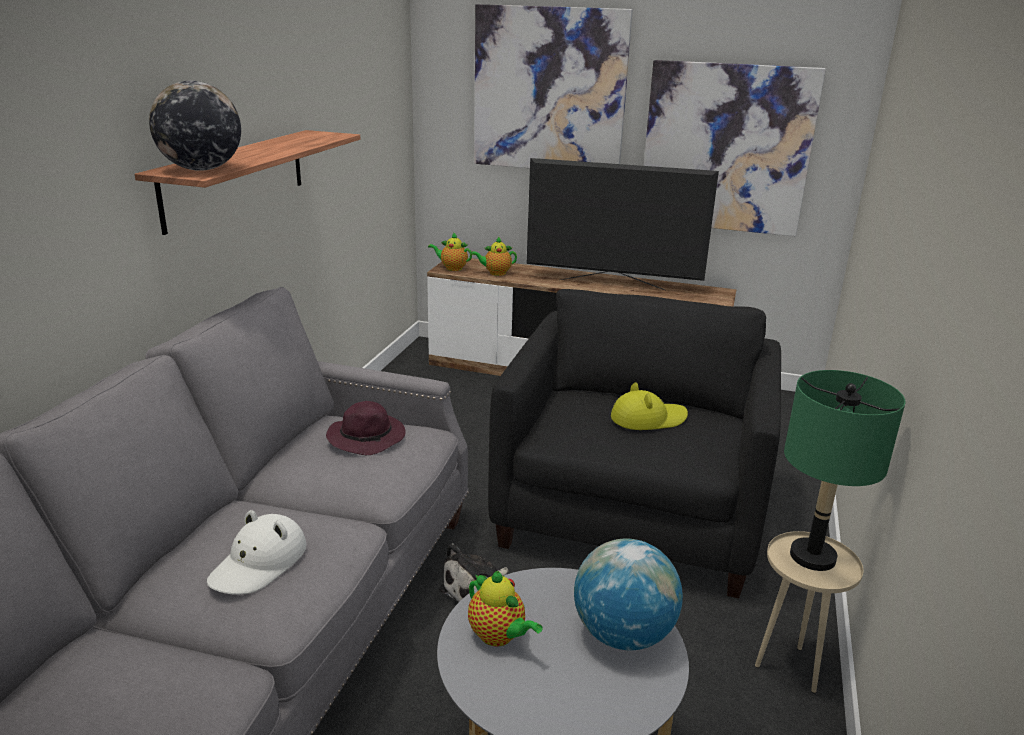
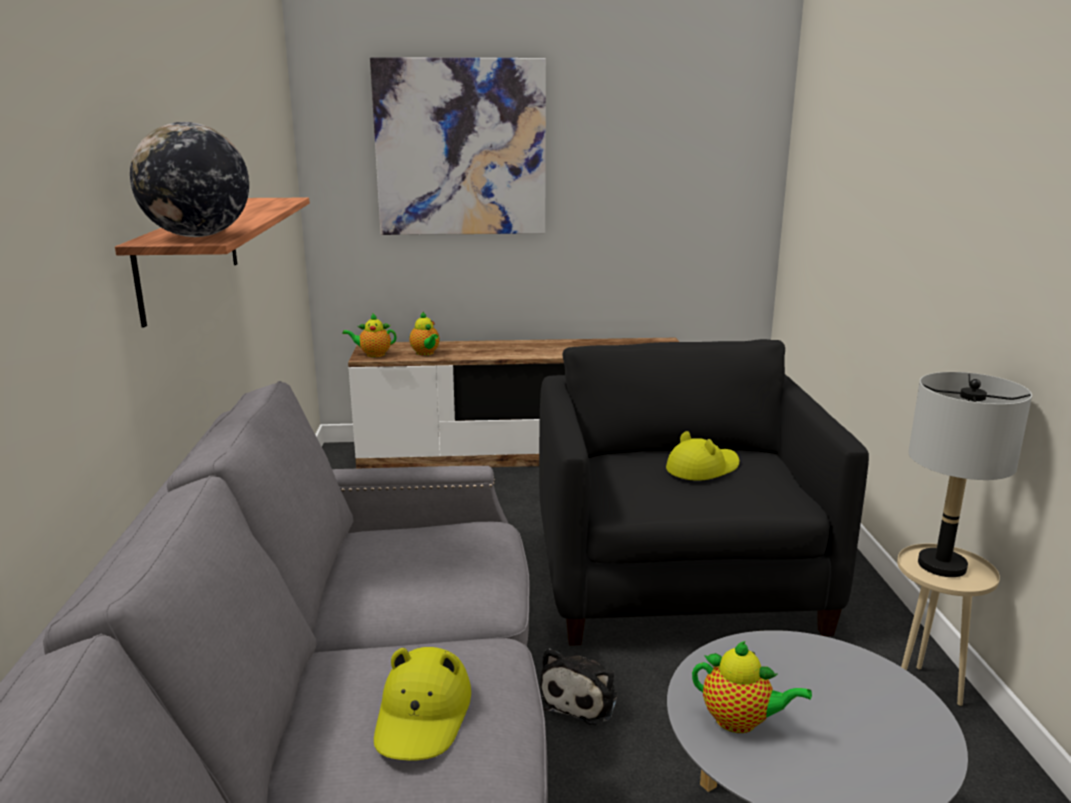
camera: 20 degrees left, 5 degrees down
(259, 564) = (423, 715): white hat -> yellow hat
(368, 438) = (428, 545): purple hat -> none
(495, 273) = (426, 353): teapot -> teapot turned 90 degrees counterclockwise
(612, 284) = (556, 348): television -> none
(623, 634) = (854, 683): globe -> none
(726, 148) = (652, 195): picture -> none
(812, 556) = (941, 565): green table lamp -> grey table lamp

